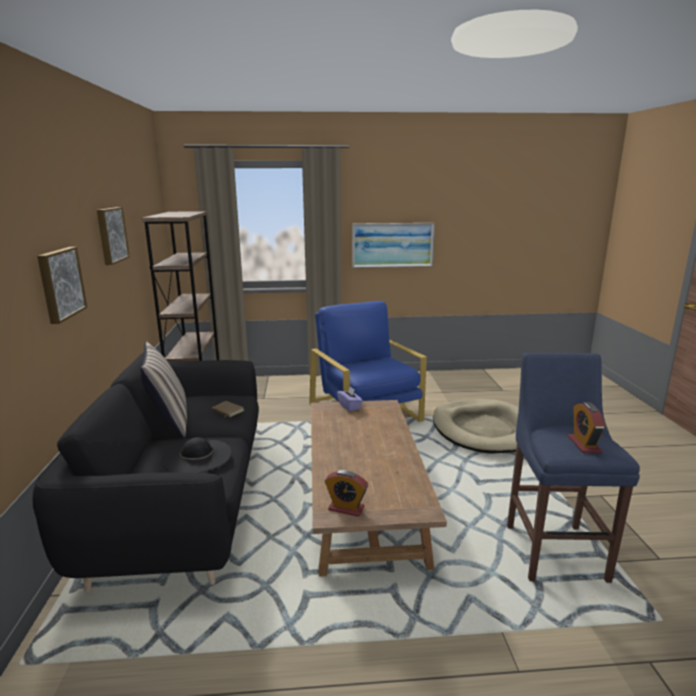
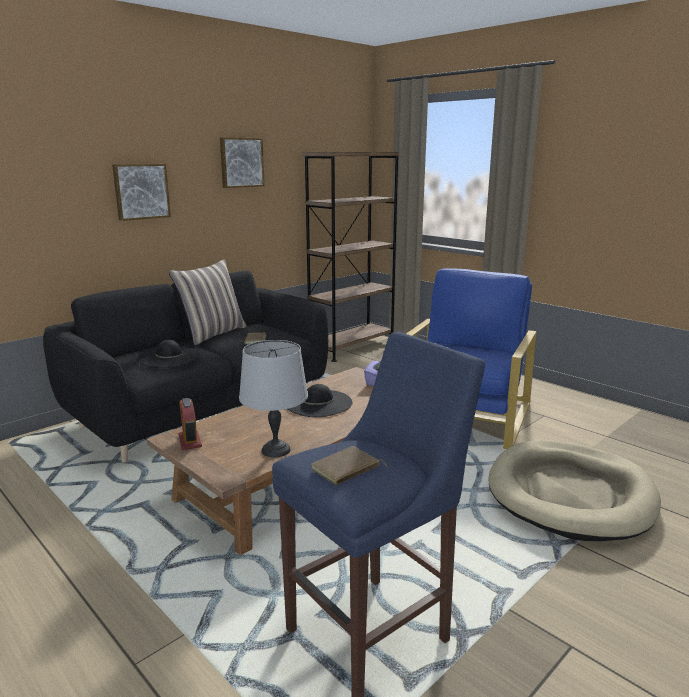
camera: 50 degrees right, 0 degrees up
(352, 437) = (318, 403): none -> black hat
(392, 245) = (608, 206): picture -> none
(407, 479) = (276, 450): none -> grey table lamp
(584, 444) = (346, 469): alarm clock -> brown book

